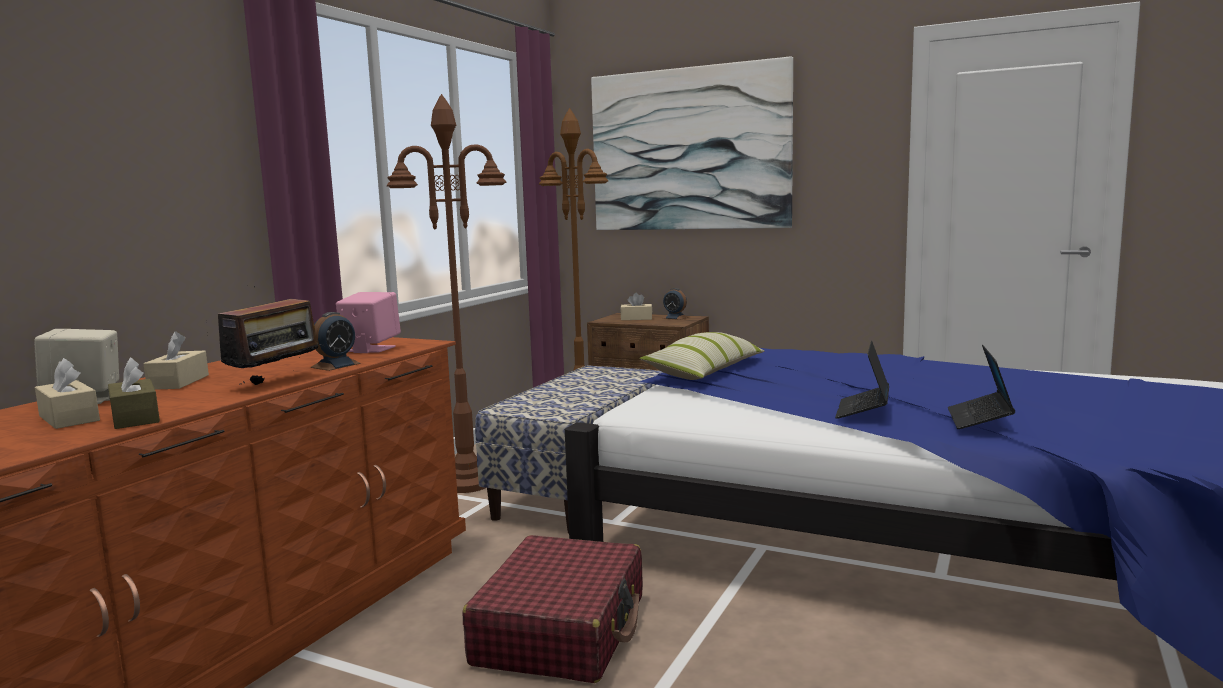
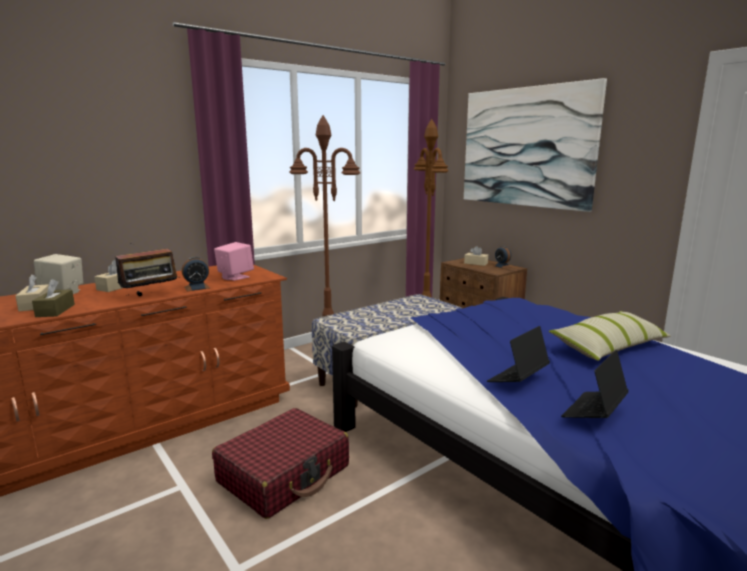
camera: 25 degrees right, 5 degrees up
(705, 371) = (461, 317): pillow -> pillow (608, 347)

